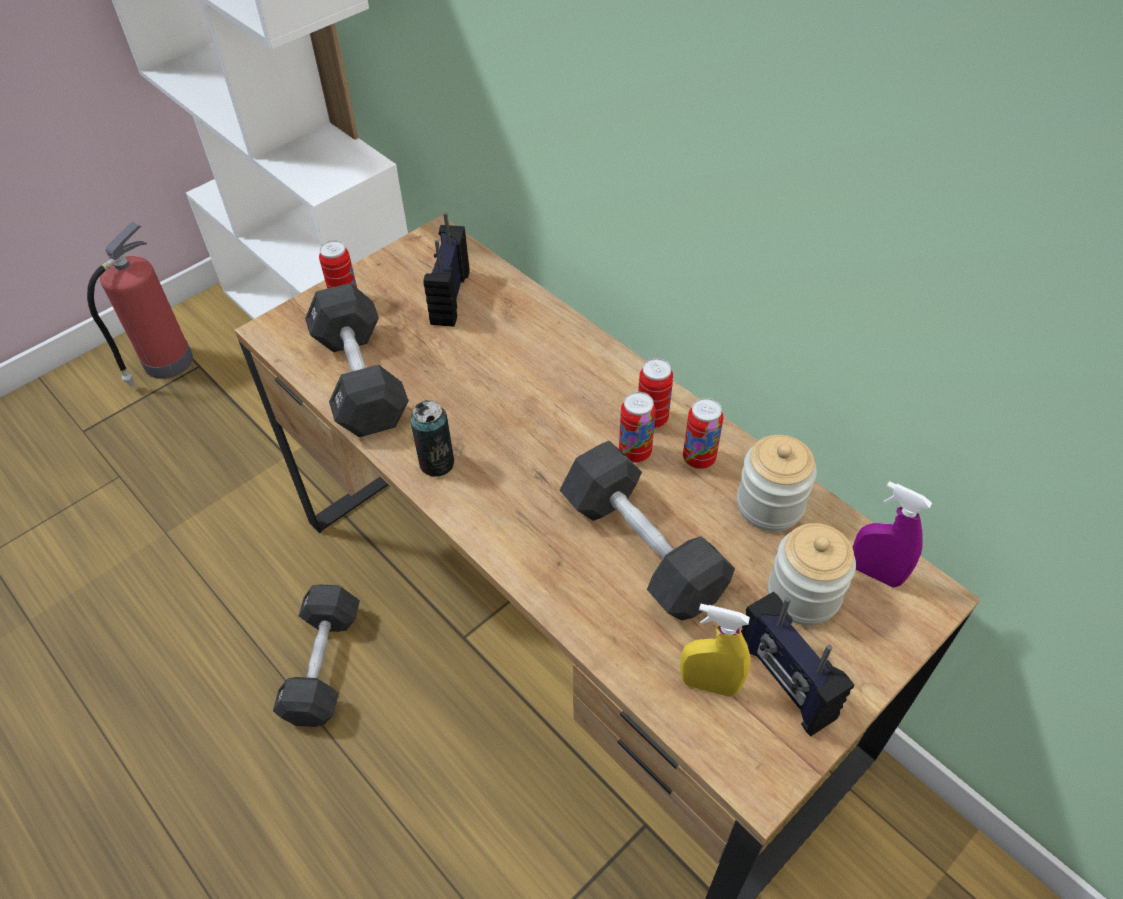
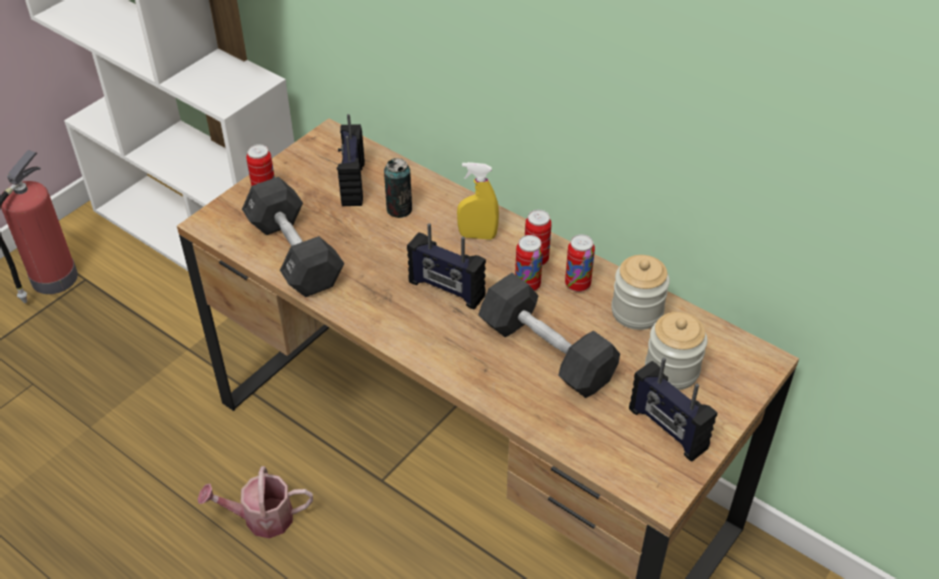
camera: 10 degrees left, 5 degrees down
(323, 665) = (261, 518): black dumbbell -> watering can
(437, 463) = (373, 309): can -> can (399, 209)
(532, 447) = (446, 290): none -> radio
(709, 684) = (613, 437): yellow spray bottle -> yellow spray bottle (477, 236)
(875, 573) = (721, 349): purple spray bottle -> none

